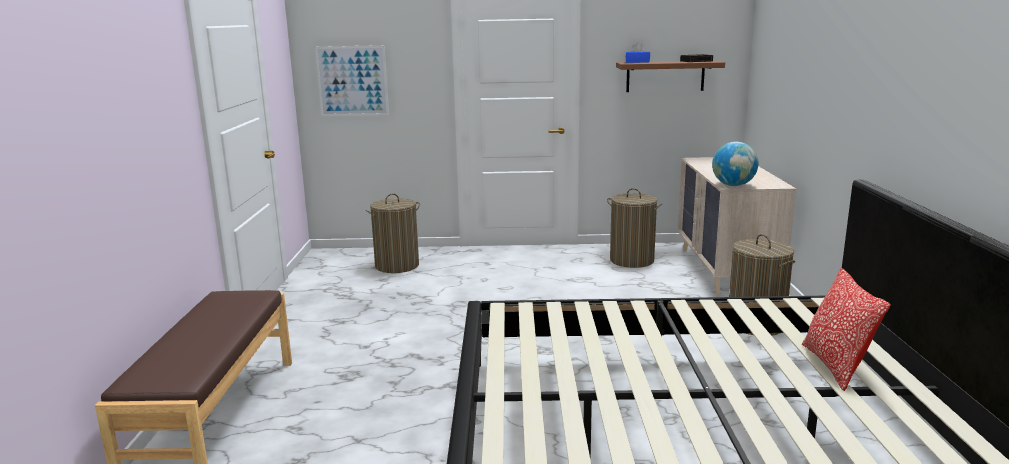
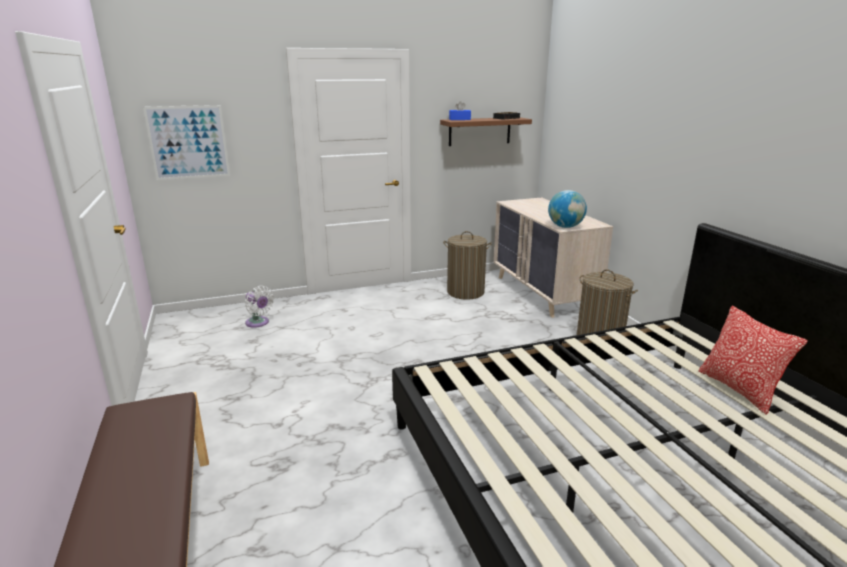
camera: 20 degrees left, 5 degrees up
(397, 265) = (258, 323): laundry basket -> white fan

